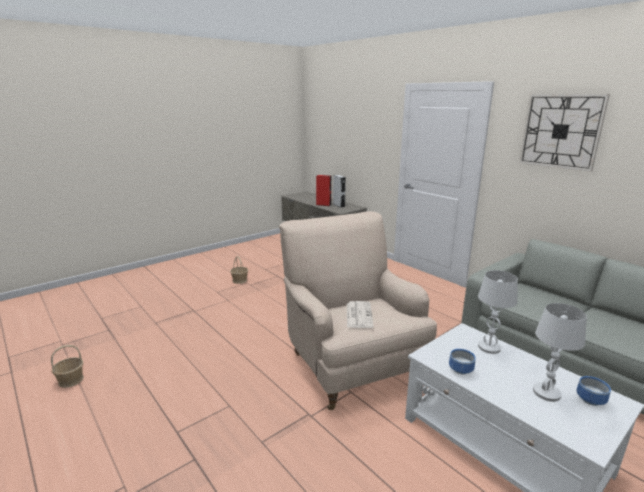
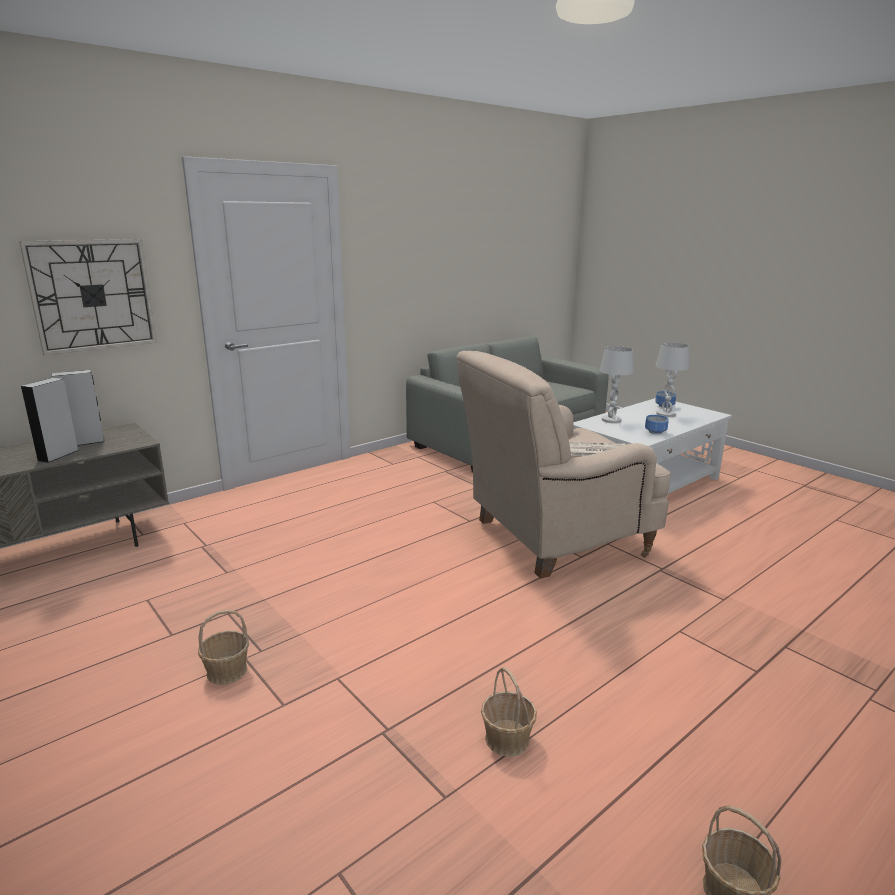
camera: 90 degrees left, 0 degrees up
(174, 336) = (507, 739): none -> basket
(323, 205) = (58, 455): red speaker -> grey speaker
(560, 131) = (416, 228): wall clock -> wall clock (92, 295)

